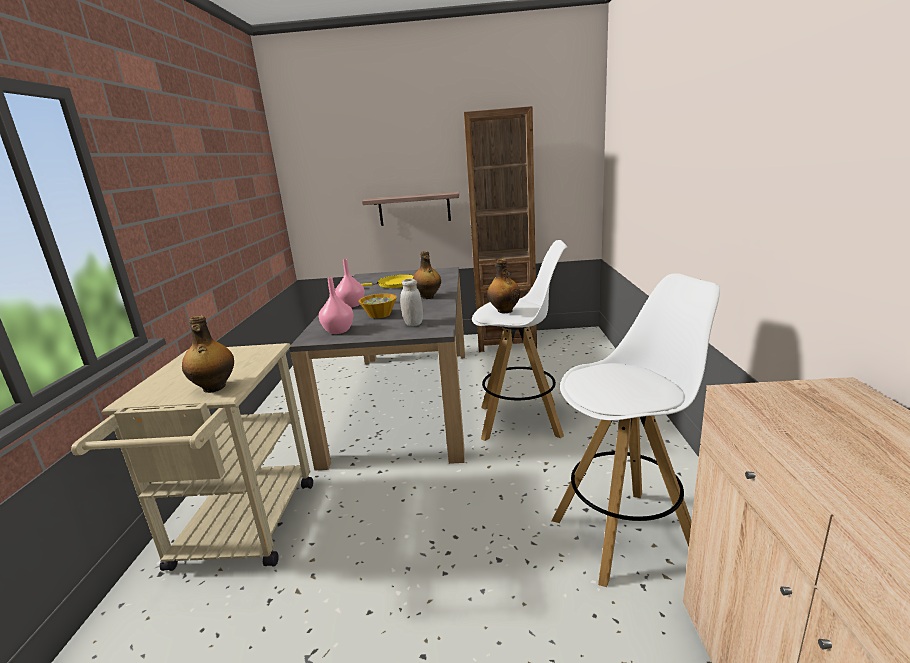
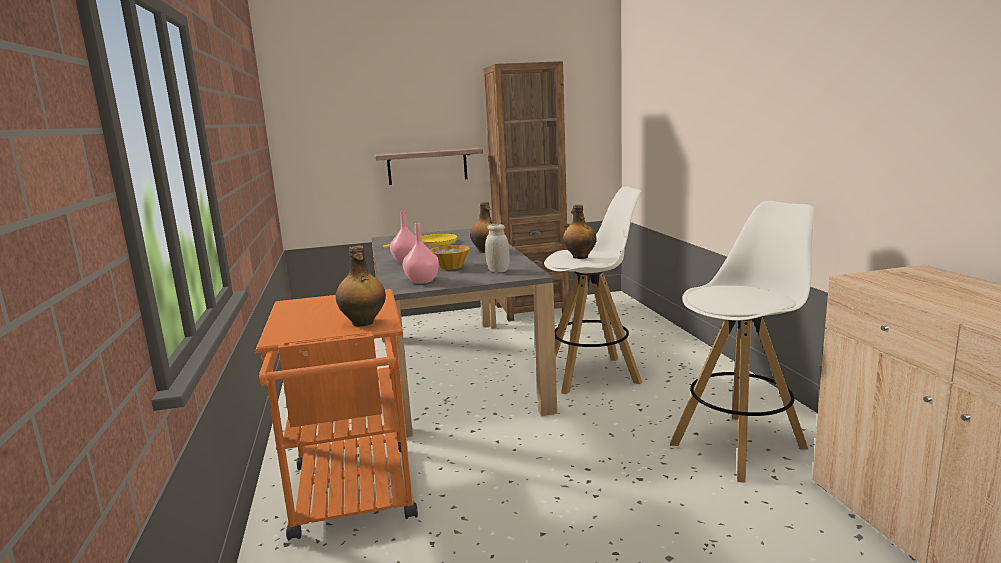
camera: 15 degrees left, 5 degrees down
(240, 534) = (354, 499): beige cart -> orange cart

